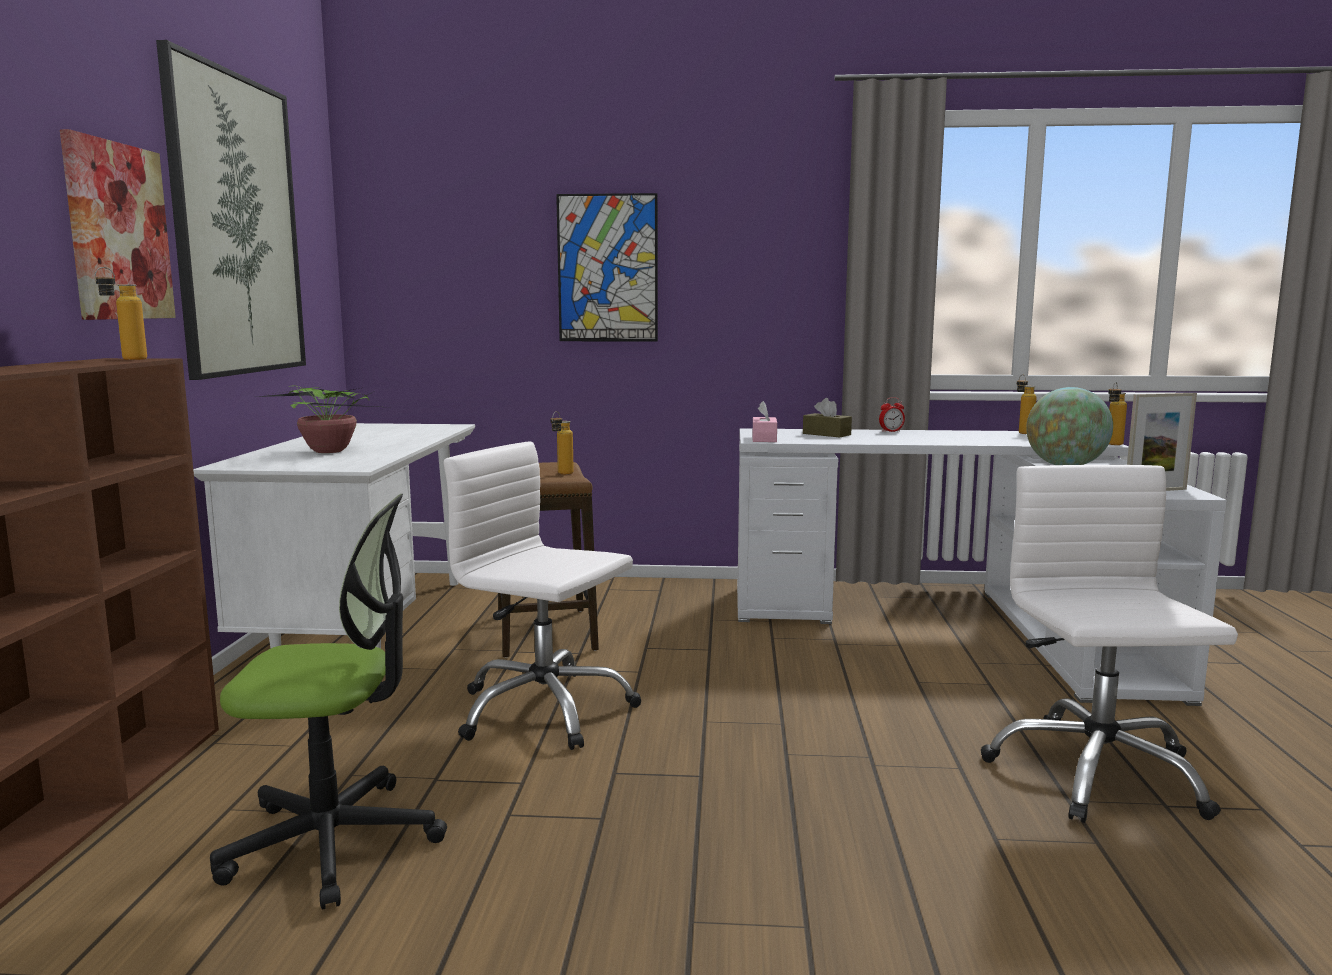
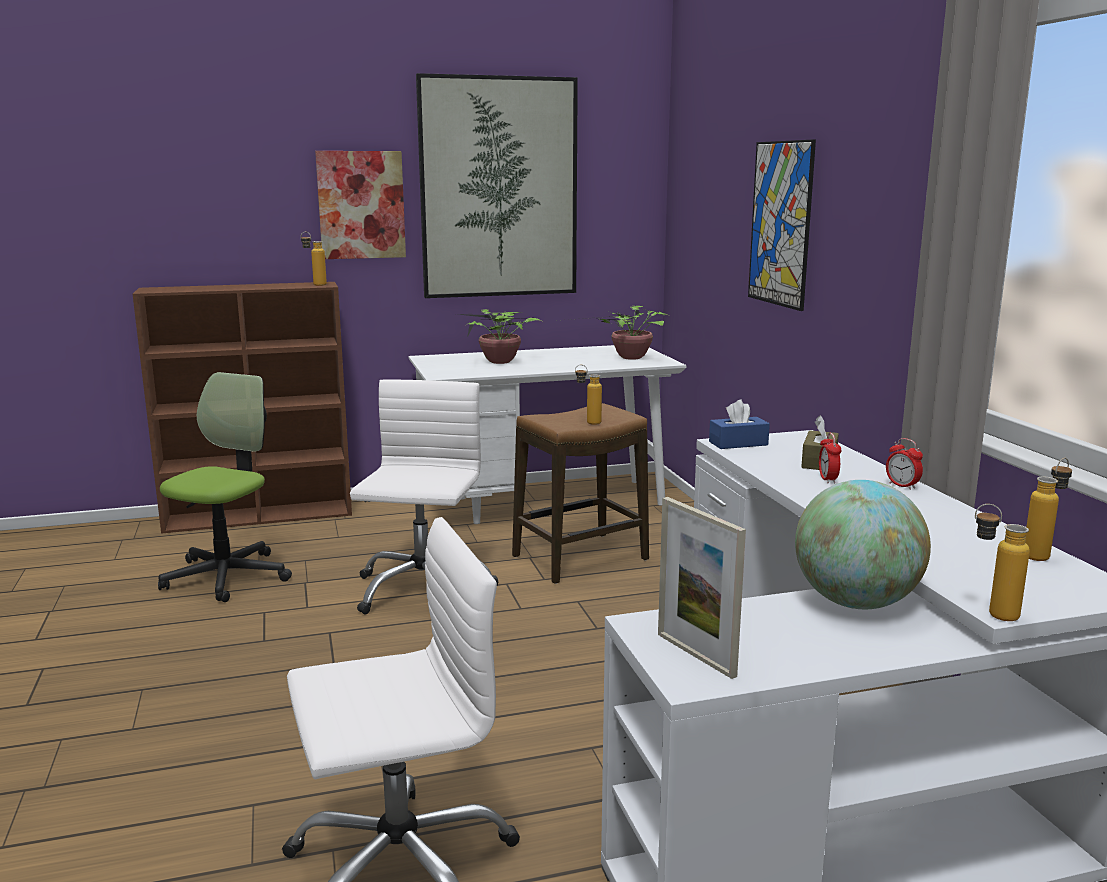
camera: 70 degrees right, 5 degrees up
(334, 841) = (227, 576): office chair -> office chair turned 135 degrees counterclockwise
(408, 429) = (628, 357): none -> potted plant
(764, 439) = (738, 443): pink tissue box -> blue tissue box
(870, 437) = (827, 479): none -> alarm clock

